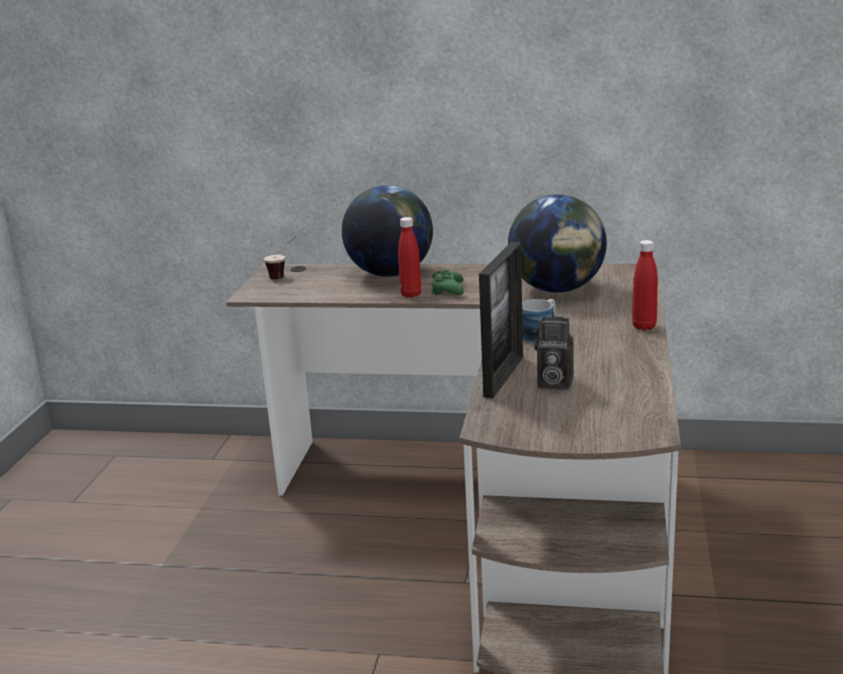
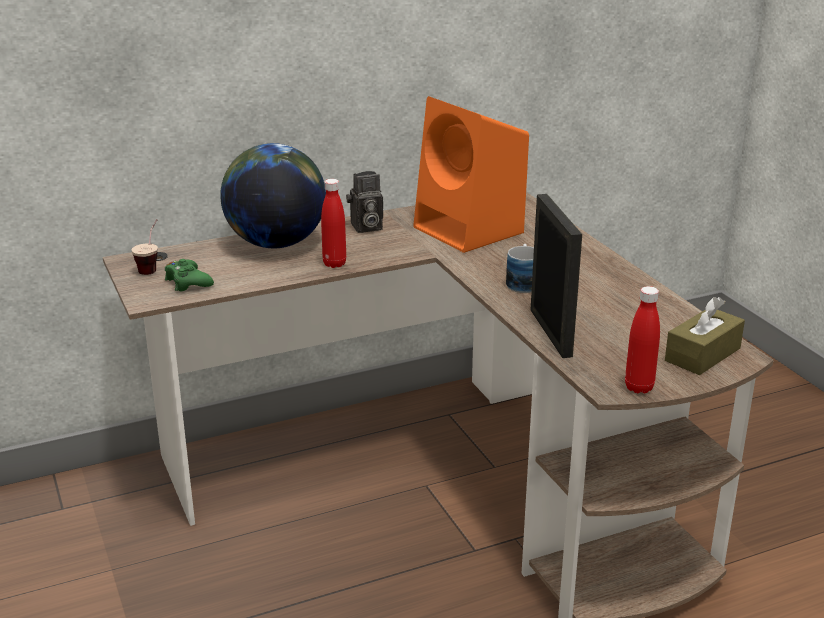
camera: 35 degrees left, 5 degrees up
(447, 290) = (364, 251): green game controller -> green game controller (188, 282)
(553, 383) = (601, 329): camera -> camera (365, 227)
(557, 289) = (471, 231): globe -> orange speaker
(614, 423) = (702, 354): none -> brown tissue box
(644, 326) = (597, 254): red bottle -> red bottle (639, 387)

